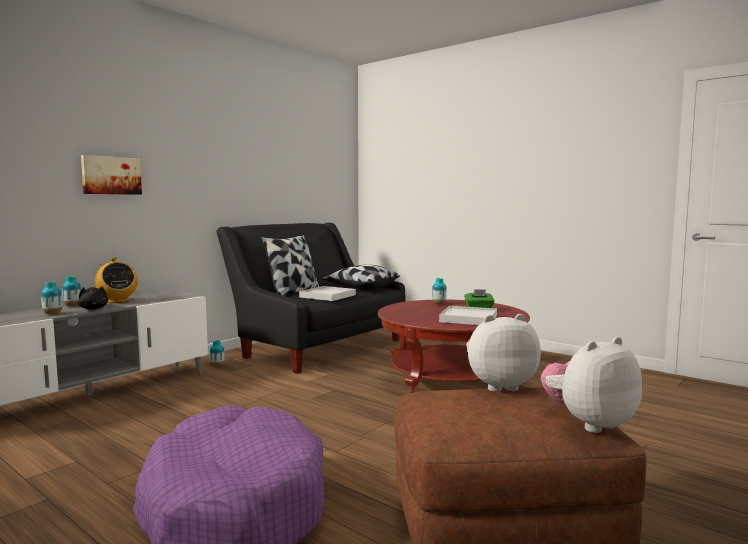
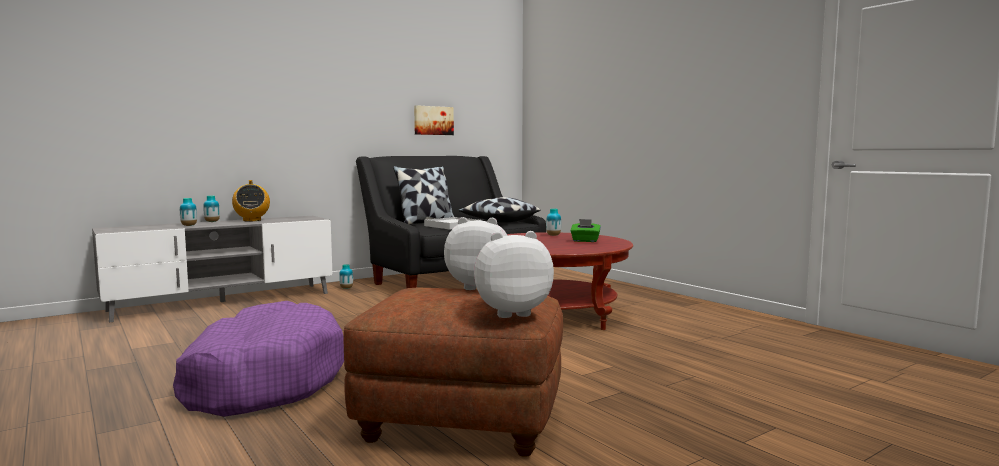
camera: 15 degrees right, 0 degrees up
(93, 309) = (224, 224): black plush toy -> none
(111, 175) = (252, 107): picture -> picture (433, 120)
(468, 319) = (559, 246): white tray -> none

